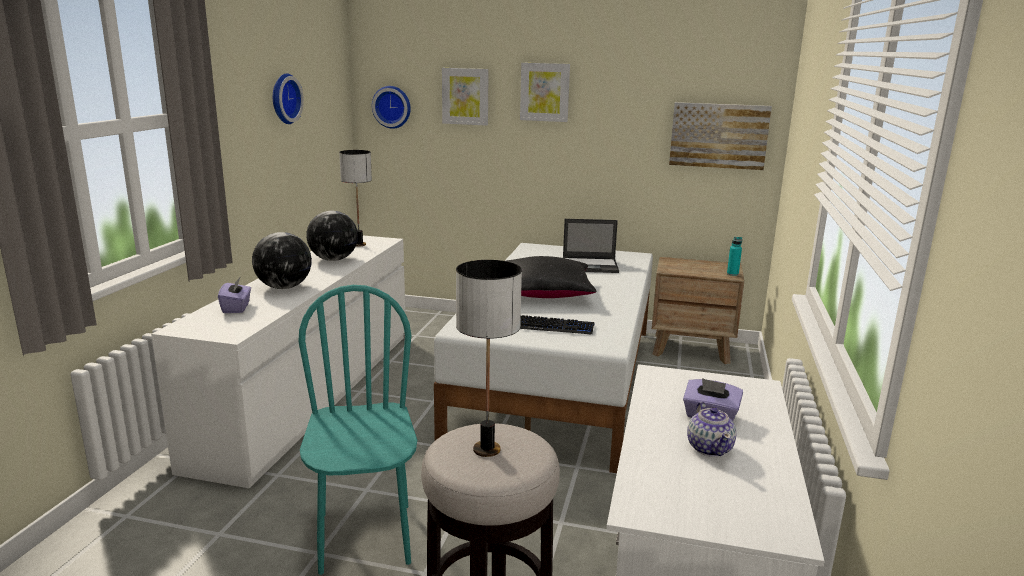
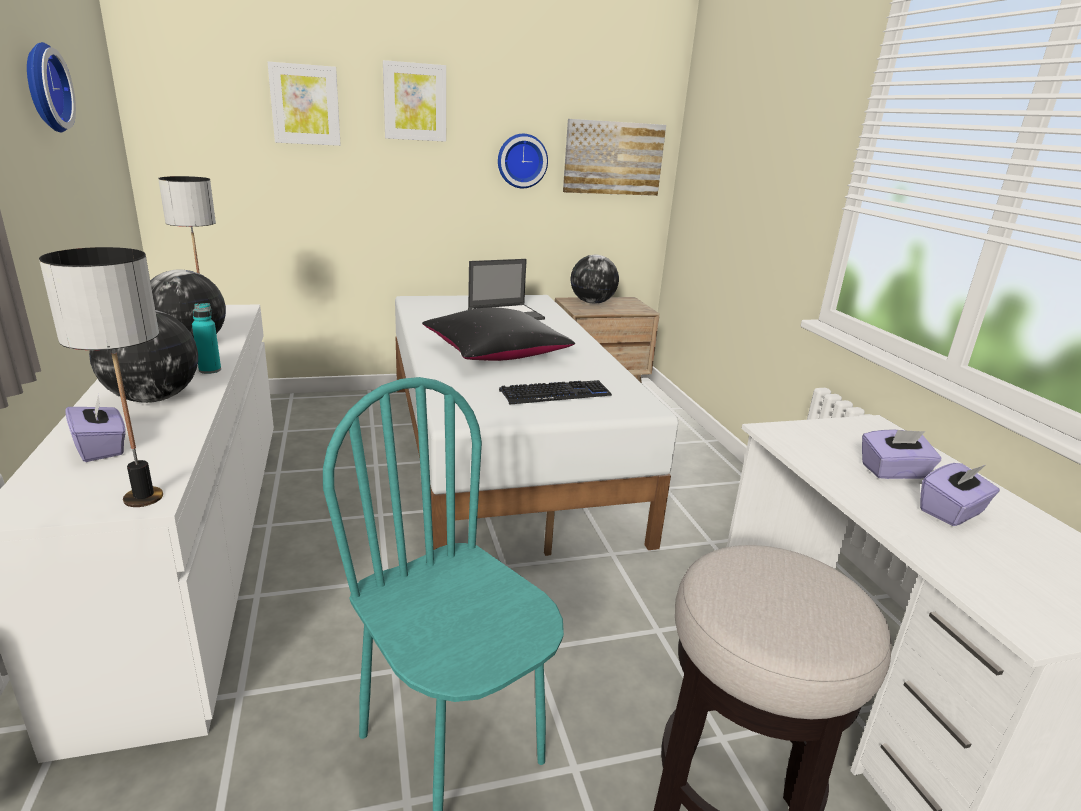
camera: 30 degrees left, 5 degrees up
(392, 107) = (192, 117): wall clock -> wall clock (521, 161)
(486, 450) = (785, 597): table lamp -> table lamp (143, 498)
(689, 264) = (592, 302): none -> globe
(710, 448) = (952, 512): teapot -> purple tissue box
(732, 274) = (642, 308): turquoise bottle -> turquoise bottle (210, 370)

